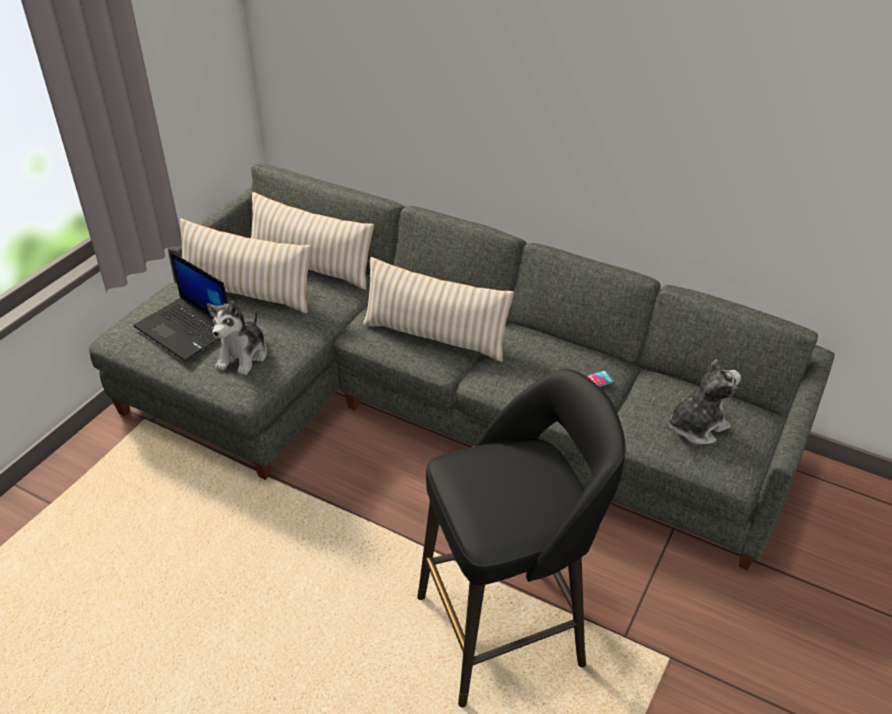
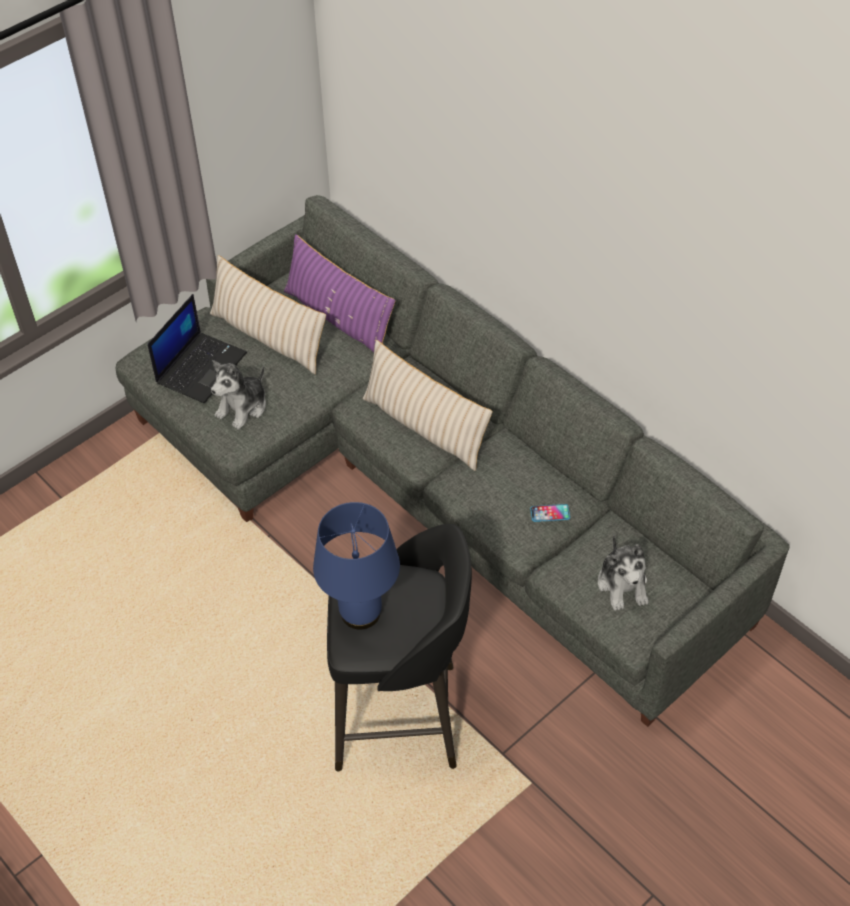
camera: 20 degrees right, 10 degrees up
(185, 329) = (201, 367): laptop -> laptop turned 120 degrees counterclockwise
(310, 266) = (338, 318): beige pillow -> purple pillow
(480, 495) = (360, 611): none -> blue table lamp
(696, 426) = (623, 585): plush toy -> plush toy turned 90 degrees clockwise

